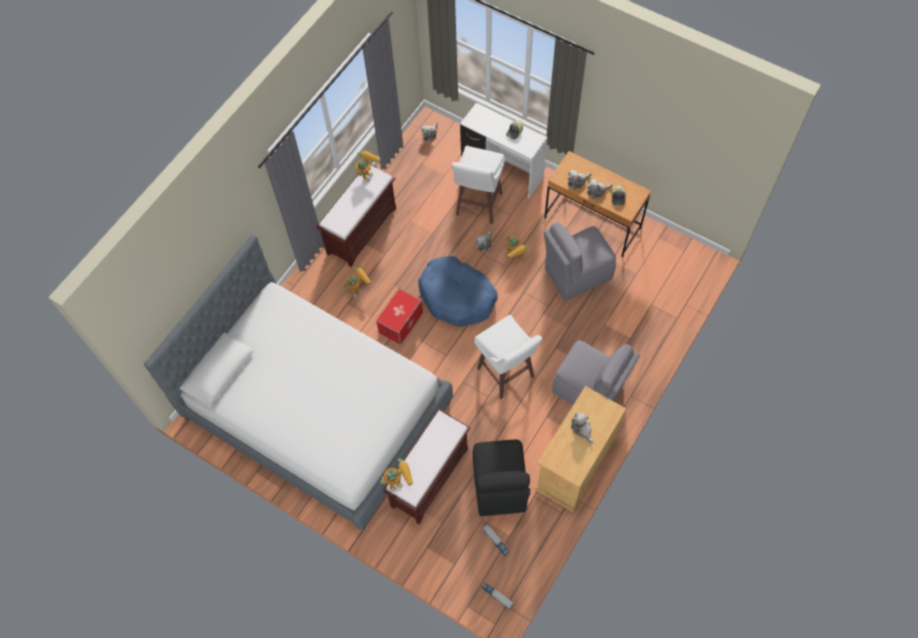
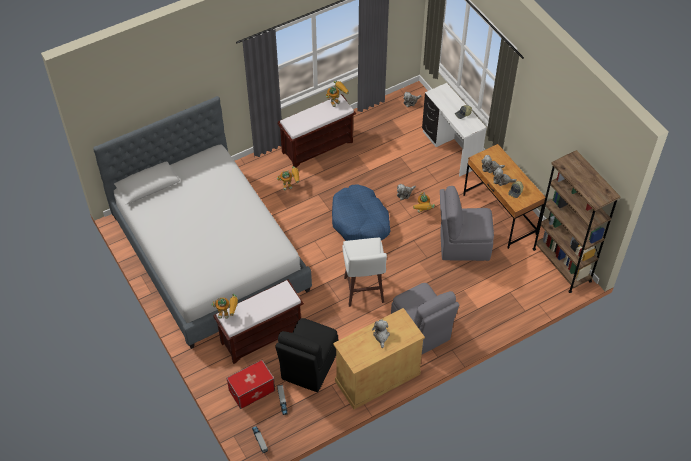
camera: 25 degrees right, 10 degrees down
(400, 322) = (306, 221): storage box -> storage box (252, 390)
(478, 205) = (416, 165): white stool -> none
(683, 251) = (561, 265): none -> brown bookcase

